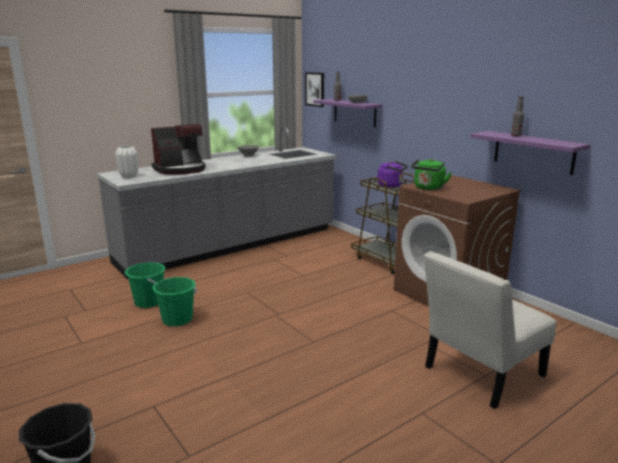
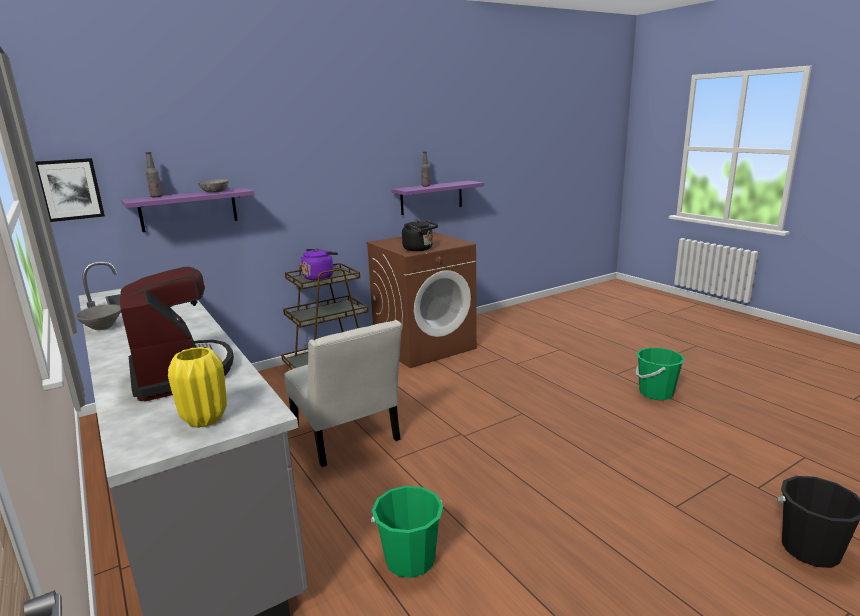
camera: 85 degrees left, 0 degrees up
(129, 176) = (204, 420): white vase -> yellow vase
(177, 319) = (474, 516): green bucket -> green bucket (656, 393)
(428, 188) = (419, 249): green kettle -> black kettle
(479, 374) = (558, 351): white chair -> white chair (347, 437)

